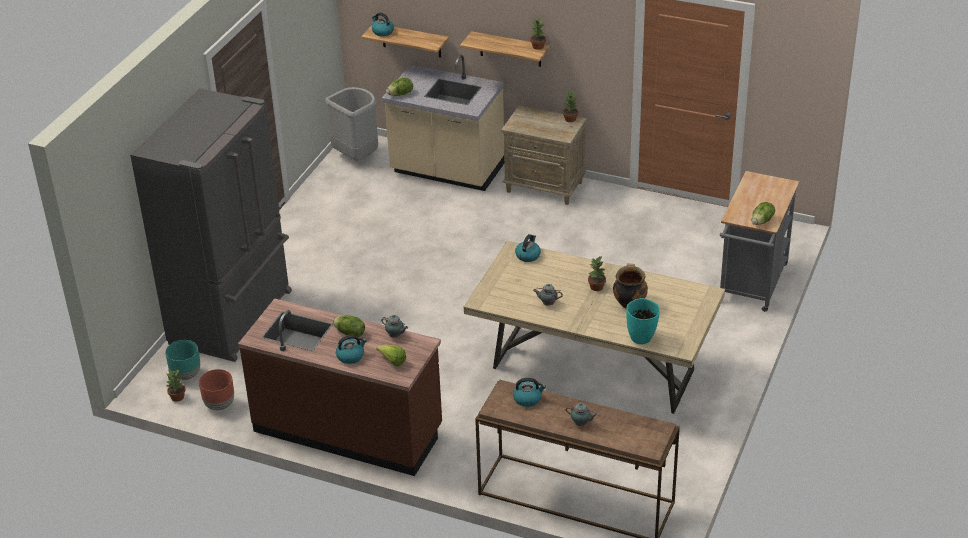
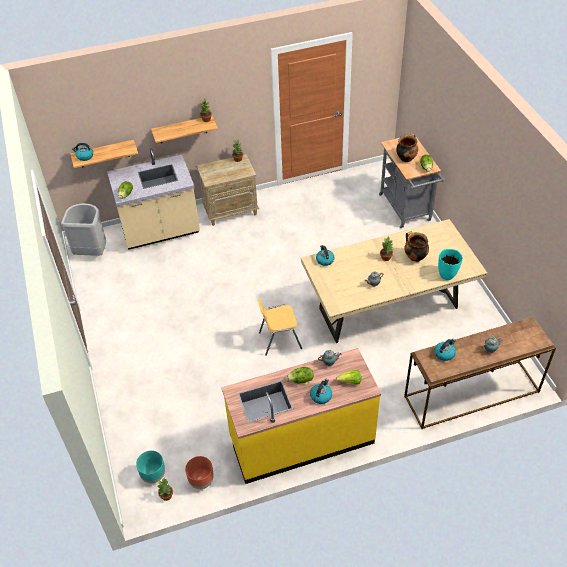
camera: 40 degrees left, 10 degrees up
(234, 318) = (138, 412): grey fridge -> none
(348, 430) = (301, 440): brown counter -> yellow counter
(439, 333) = (279, 340): none -> yellow chair
(751, 200) = (406, 158): none -> cooking pot

